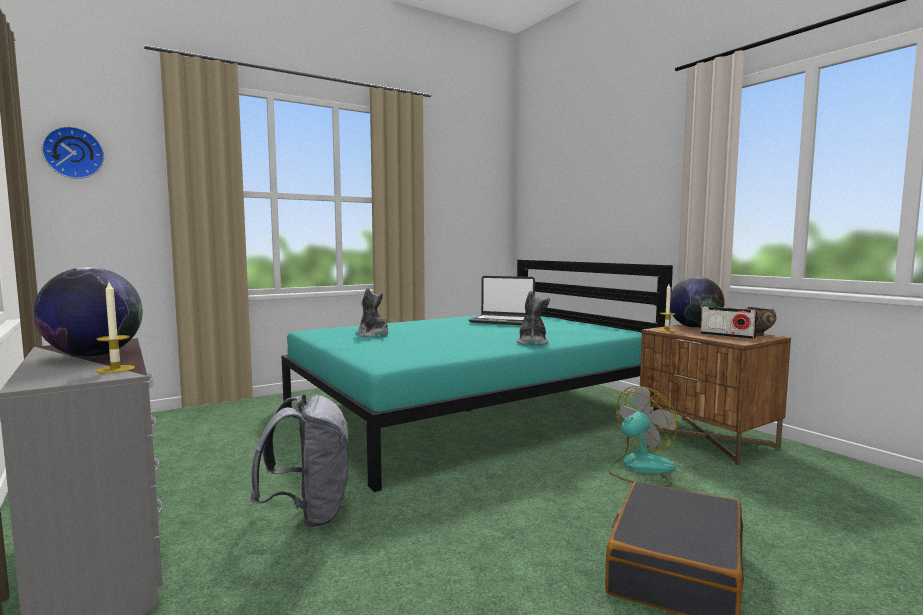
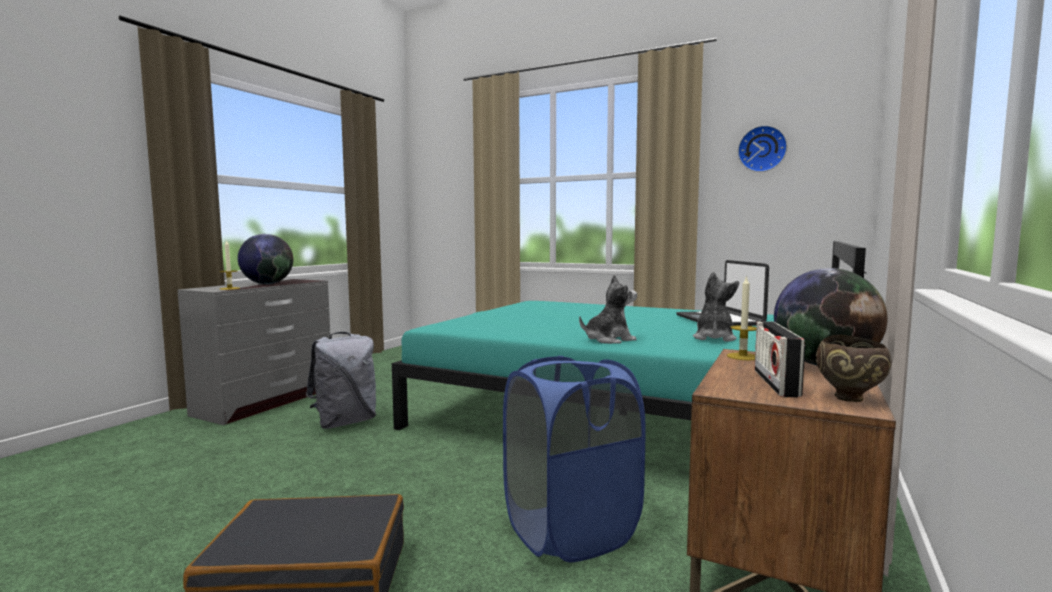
camera: 60 degrees right, 0 degrees up
(74, 153) = (435, 163): wall clock -> wall clock (762, 149)
(373, 334) = (549, 310): plush toy -> plush toy (714, 338)
(640, 469) = (570, 531): fan -> blue laundry basket

